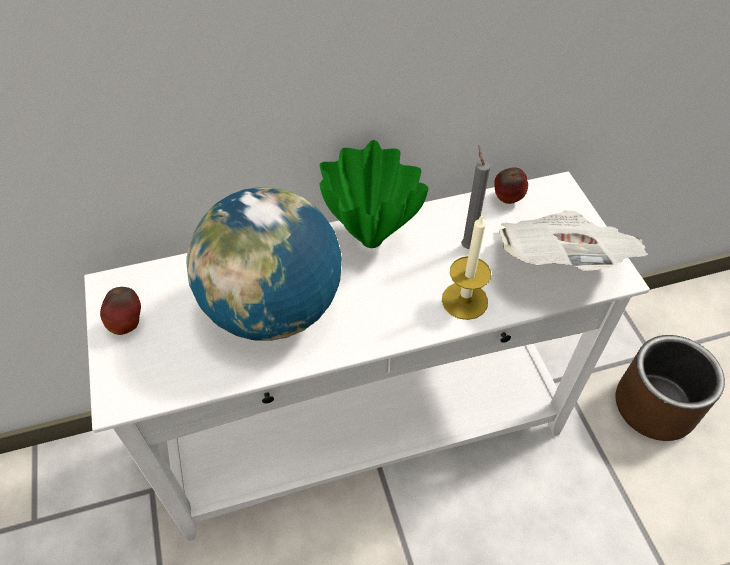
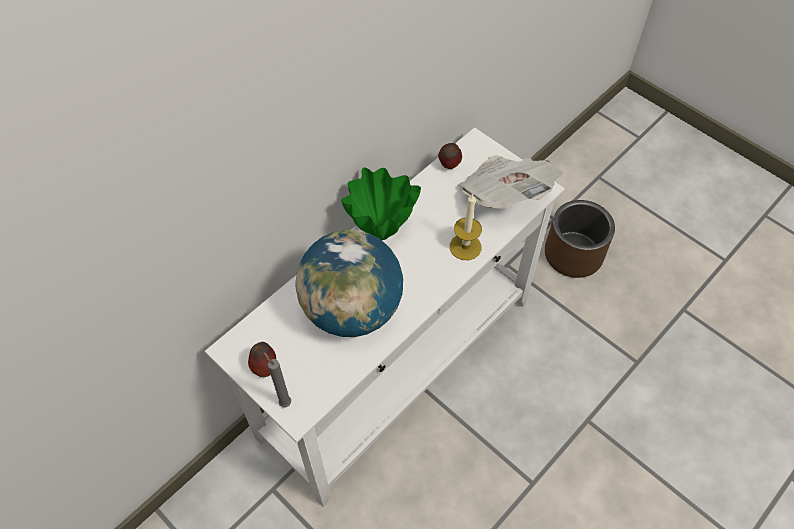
camera: 30 degrees left, 5 degrees up
(467, 245) = (444, 209): grey candle -> grey candle (284, 402)

